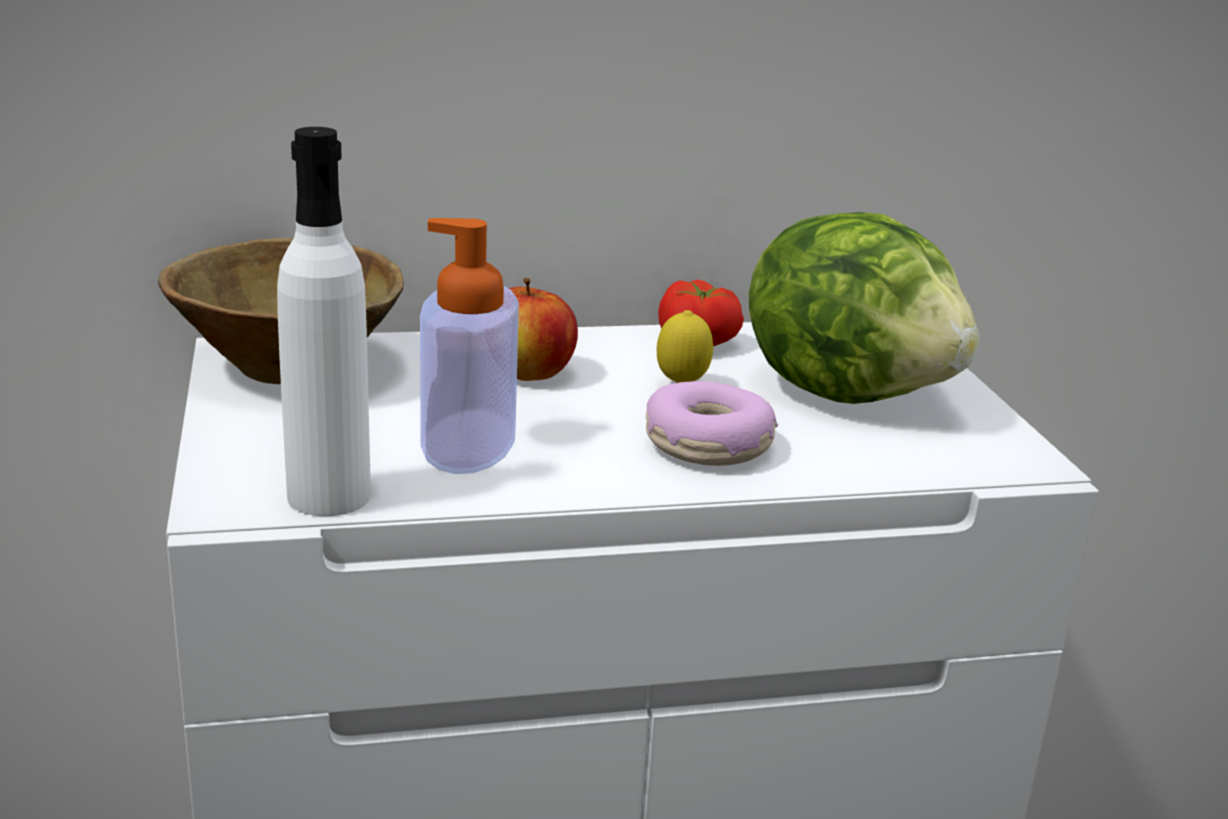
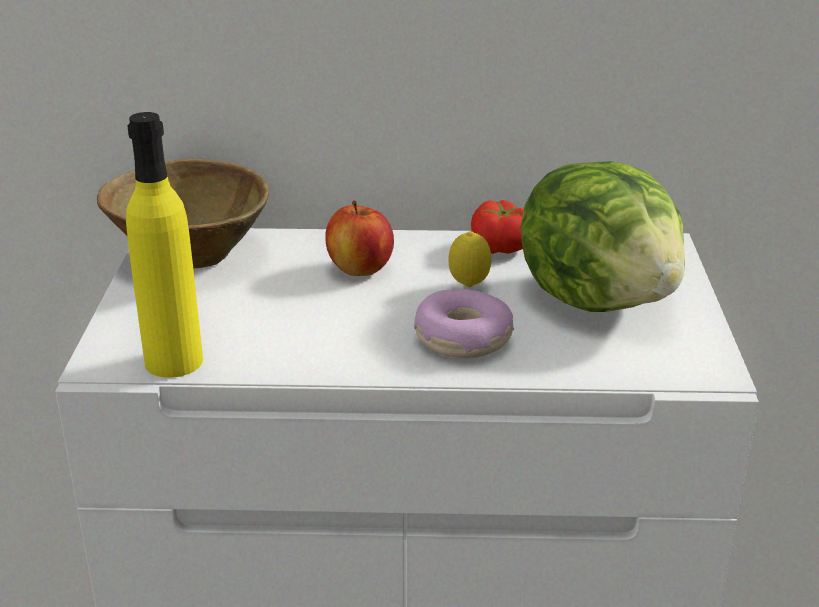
camera: 15 degrees right, 5 degrees up
(329, 496) = (174, 361): white bottle -> yellow bottle
(468, 442) = (288, 325): soap dispenser -> none

